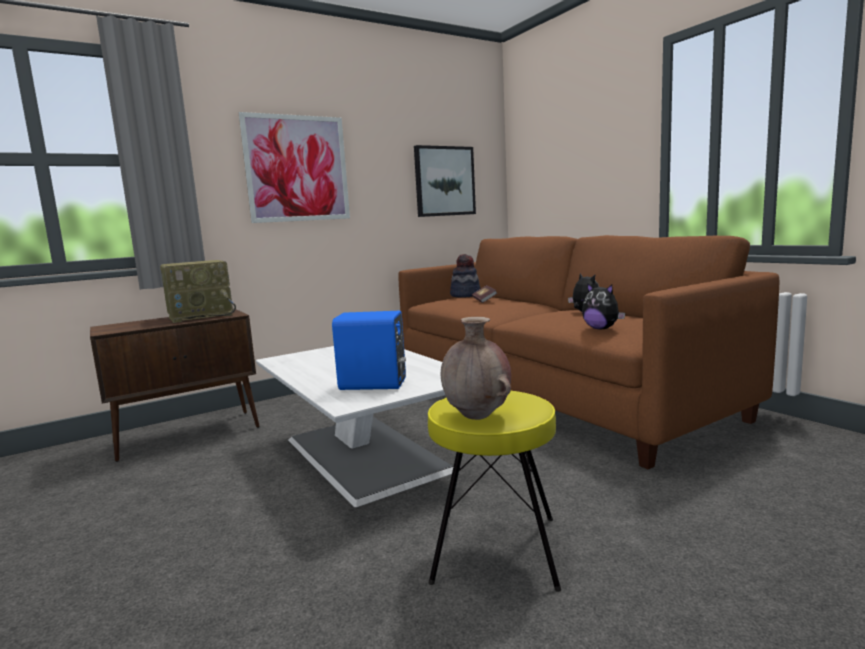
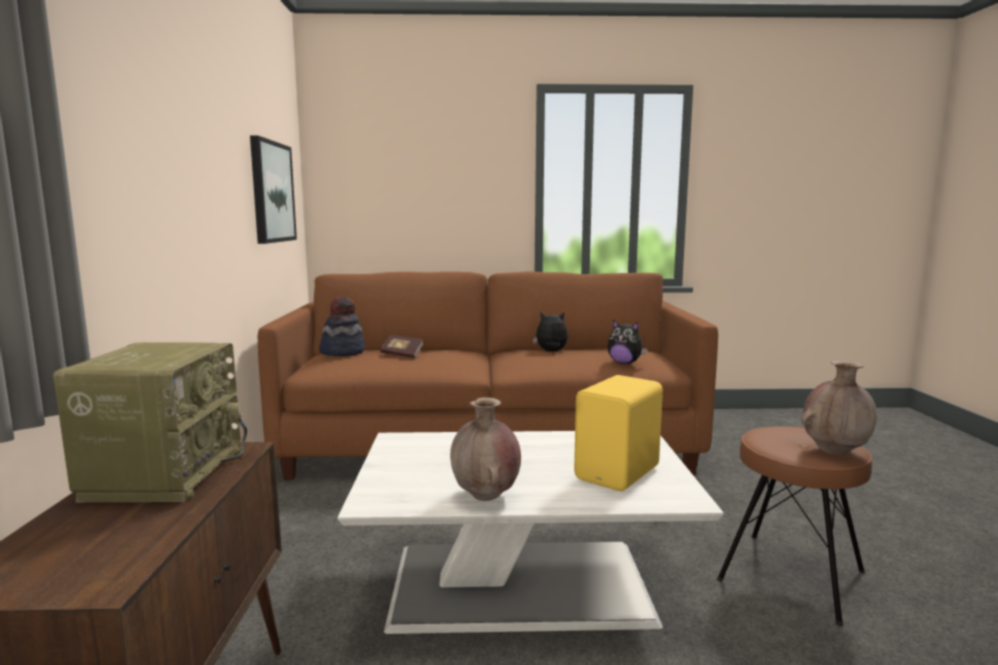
camera: 60 degrees left, 0 degrees up
(297, 169) = (155, 152): picture -> none
(302, 371) = (486, 496): none -> brown vase
(374, 385) = (620, 473): blue speaker -> yellow speaker
(495, 549) = (792, 576): yellow stool -> brown stool
(601, 329) = (625, 363): plush toy -> plush toy turned 45 degrees clockwise

